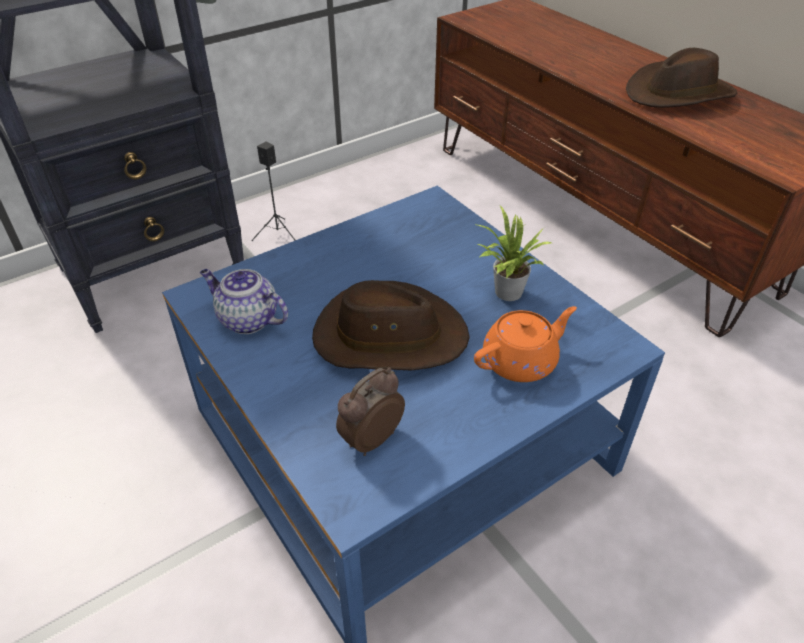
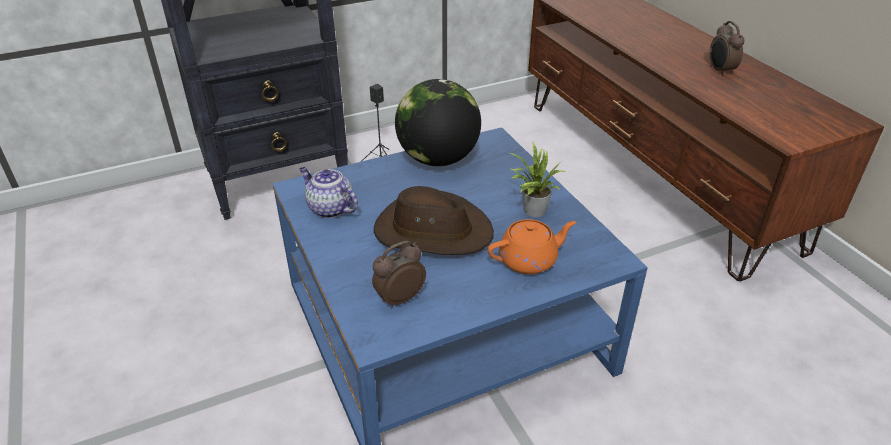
camera: 10 degrees right, 5 degrees down
(371, 235) = (438, 159): none -> globe
(679, 94) = (720, 71): brown hat -> alarm clock

